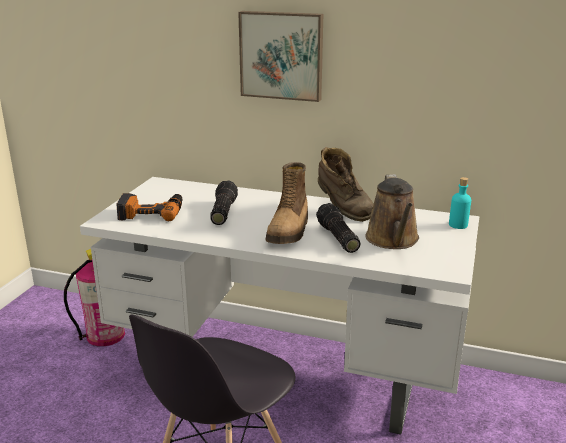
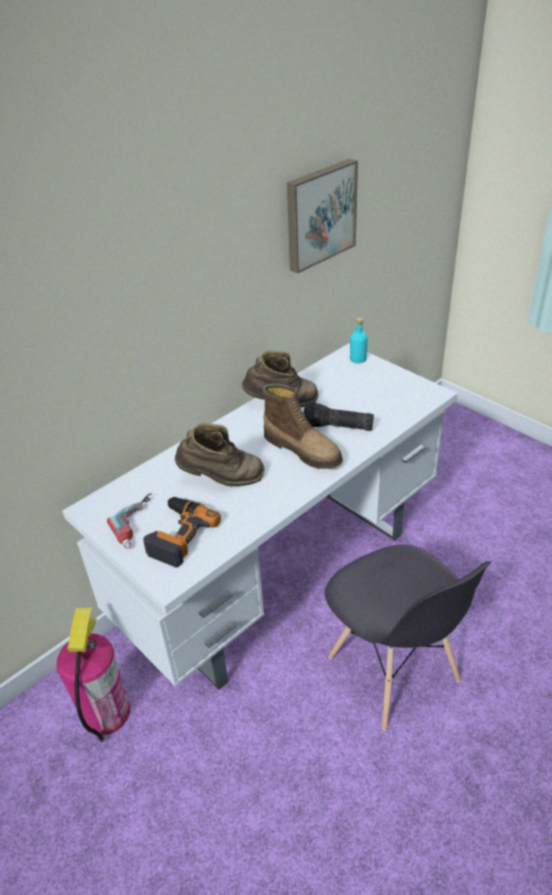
camera: 60 degrees left, 15 degrees up
(154, 199) = (139, 524): none -> power drill
(222, 212) = (222, 480): flashlight -> brown boot
(282, 55) = (178, 287): picture -> picture (319, 214)
(393, 240) = (363, 399): brown watering can -> none

